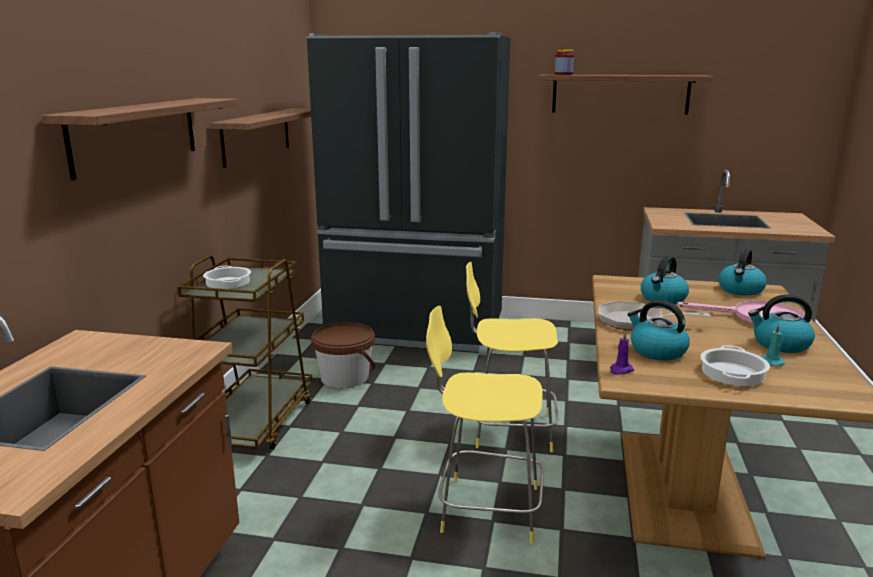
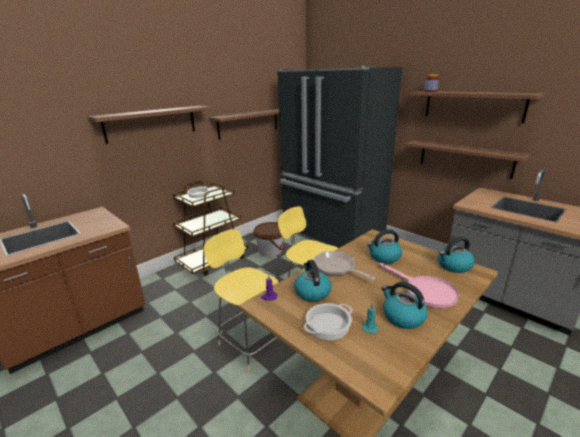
camera: 35 degrees right, 5 degrees up
(616, 169) = (465, 158): none -> shelf

